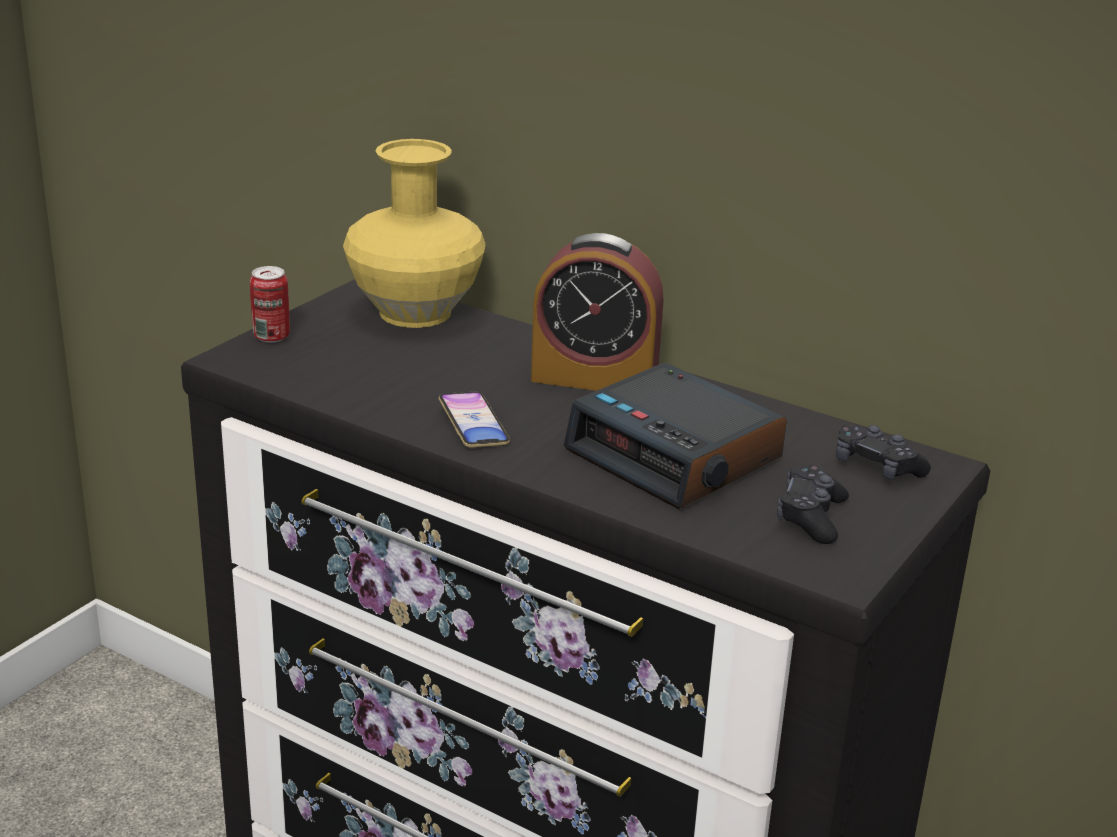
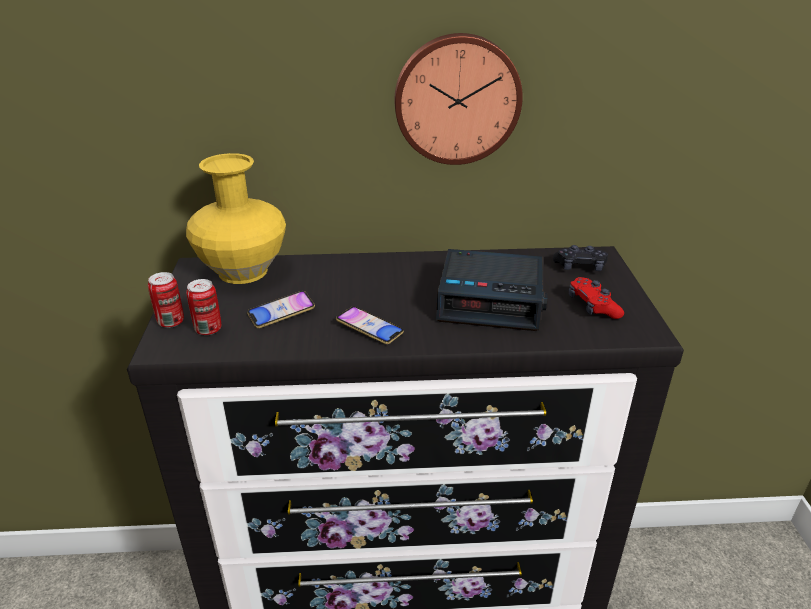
camera: 35 degrees left, 5 degrees up
(299, 358) = (208, 329): none -> can
(397, 372) = (281, 313): none -> phone
(594, 378) = (393, 272): alarm clock -> none
(752, 138) = (457, 99): none -> wall clock
(811, 517) = (592, 306): black game controller -> red game controller

